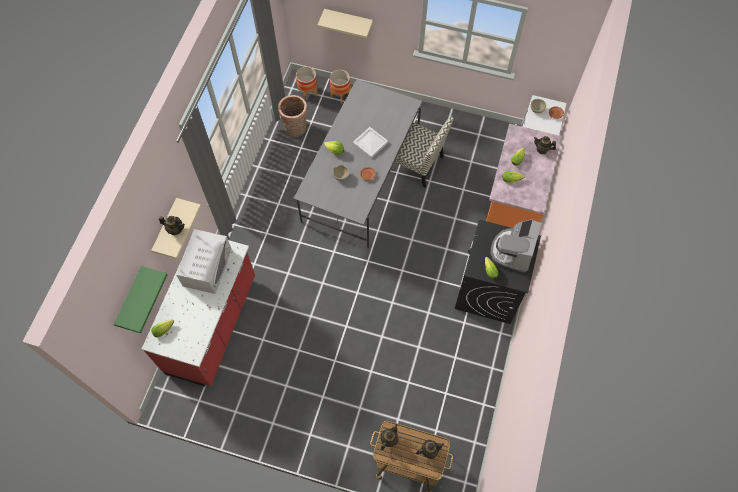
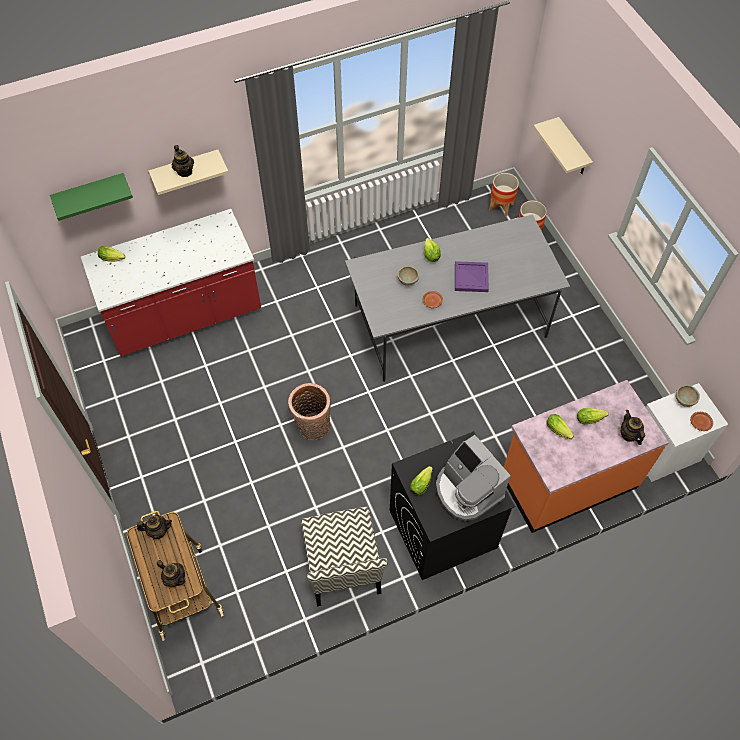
camera: 50 degrees right, 5 degrees down
(207, 267) = (202, 244): white microwave -> none
(295, 129) = (450, 227): basket -> basket (312, 428)
(370, 142) = (471, 277): white tray -> purple tray
(415, 163) = (521, 352): chair -> chair (343, 567)
(512, 251) = (467, 490): coffee machine -> coffee machine turned 105 degrees counterclockwise

